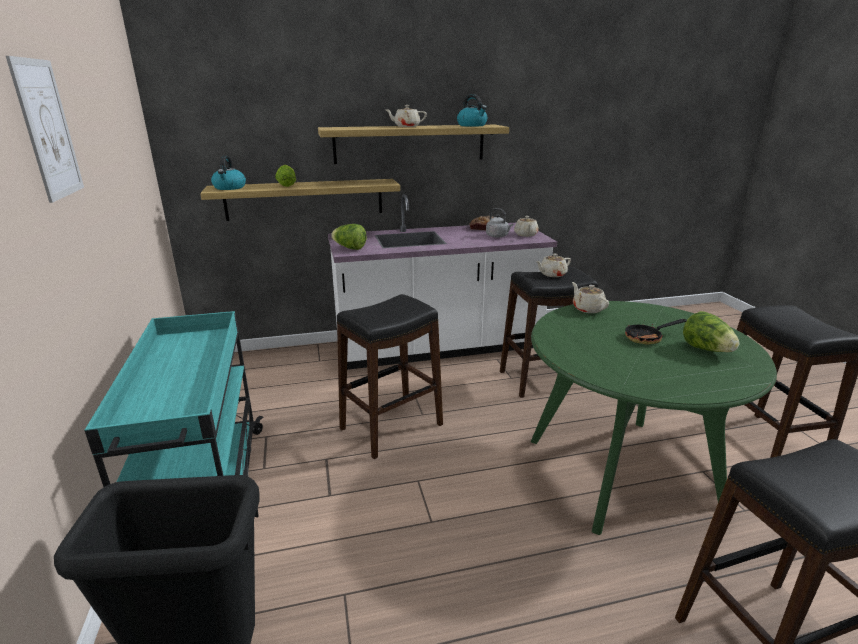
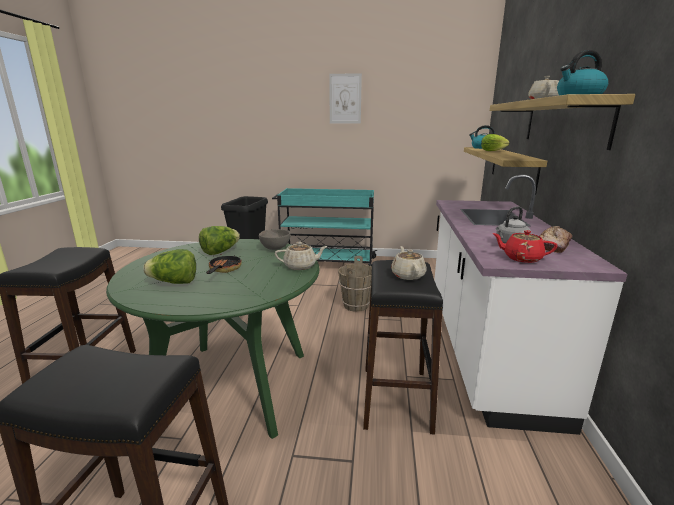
camera: 110 degrees right, 5 degrees down
(350, 248) = (460, 203): lettuce -> lettuce (220, 252)
(391, 426) = (356, 305): black stool -> brown bucket
(525, 235) = (521, 258): beige teapot -> red teapot
(559, 330) = (275, 248): none -> grey bowl

